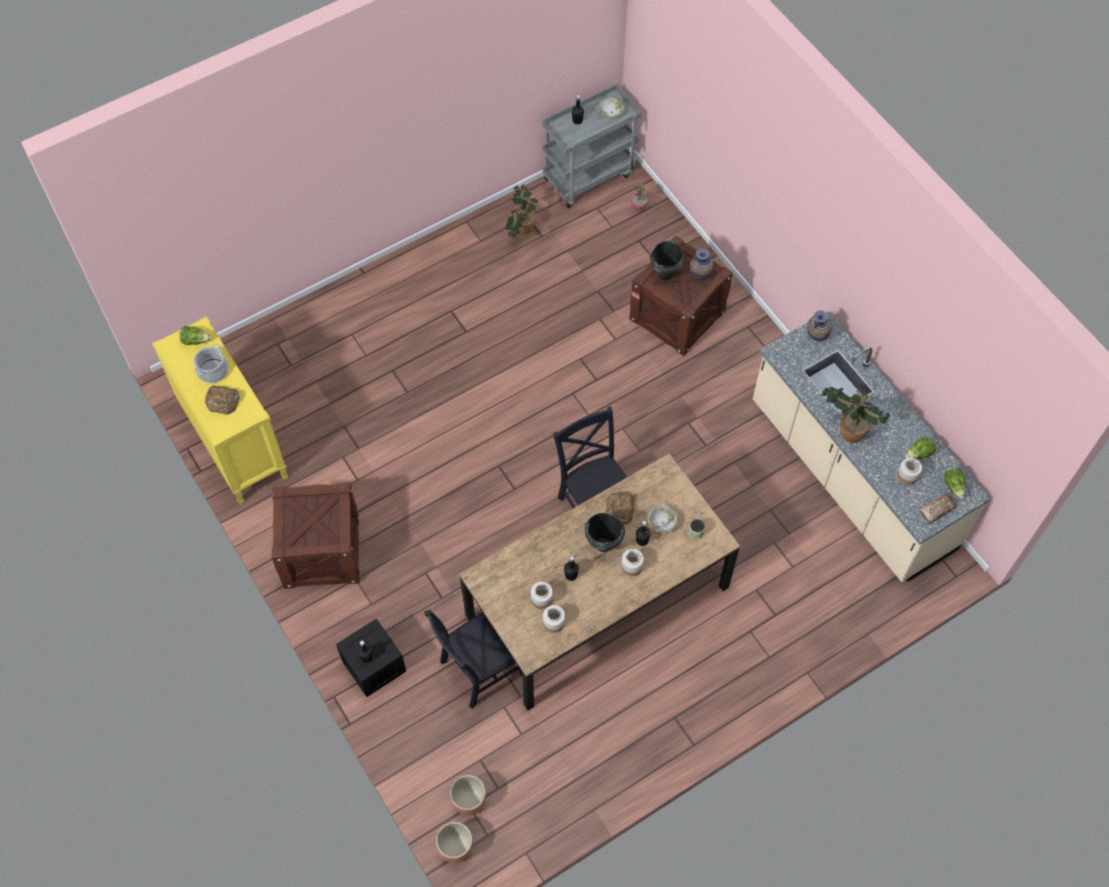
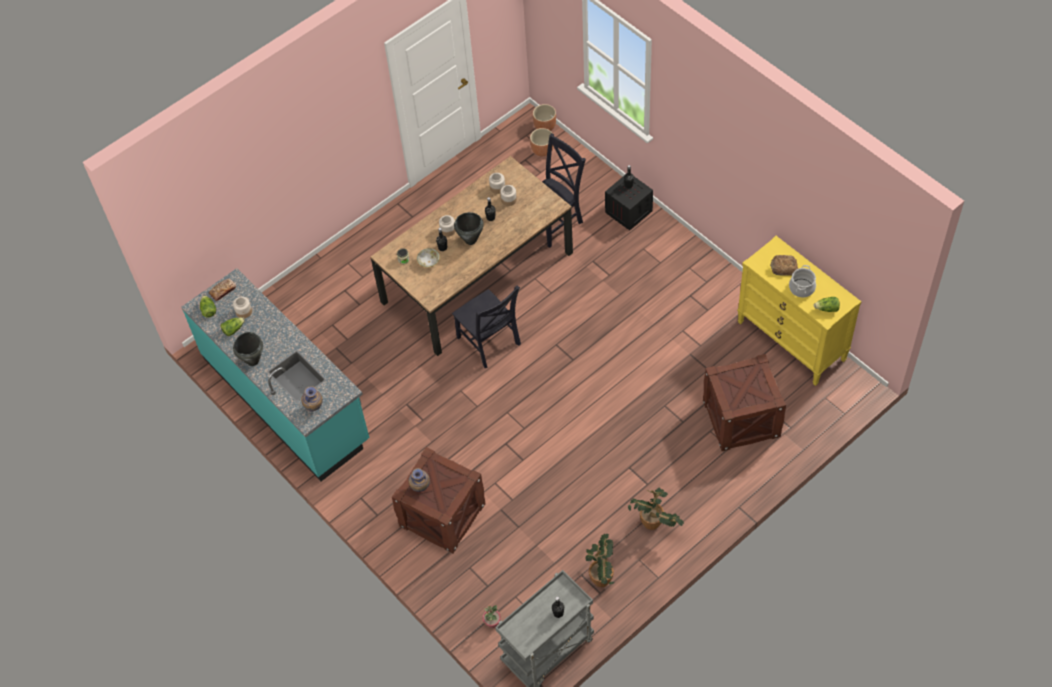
camera: 175 degrees right, 5 degrees down
(322, 551) = (691, 276): crate -> crate (741, 418)
(611, 112) = (526, 629): bowl -> none
(620, 510) = (462, 265): bread -> none
(665, 275) = (452, 484): black cooking pot -> black cooking pot (252, 361)
(847, 430) = (289, 338): potted plant -> potted plant (654, 525)
(850, 476) = (286, 399): beige counter -> turquoise counter

